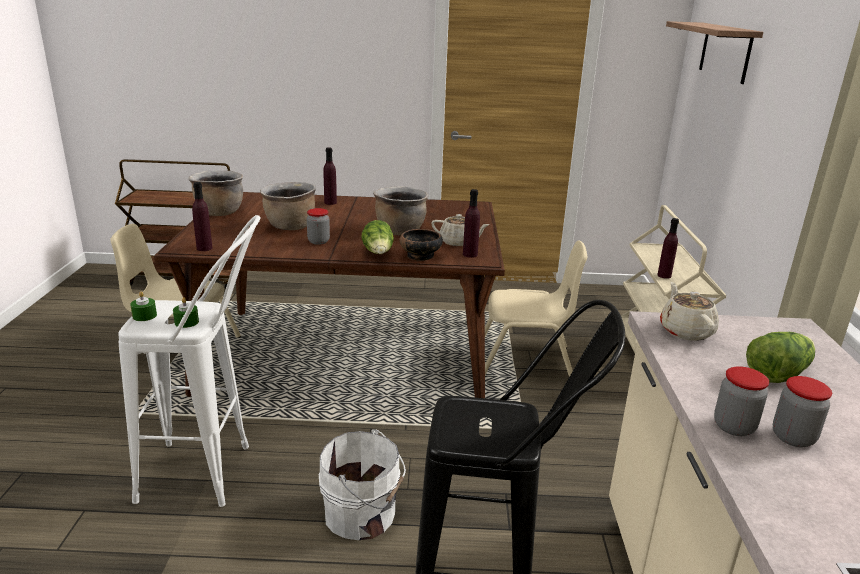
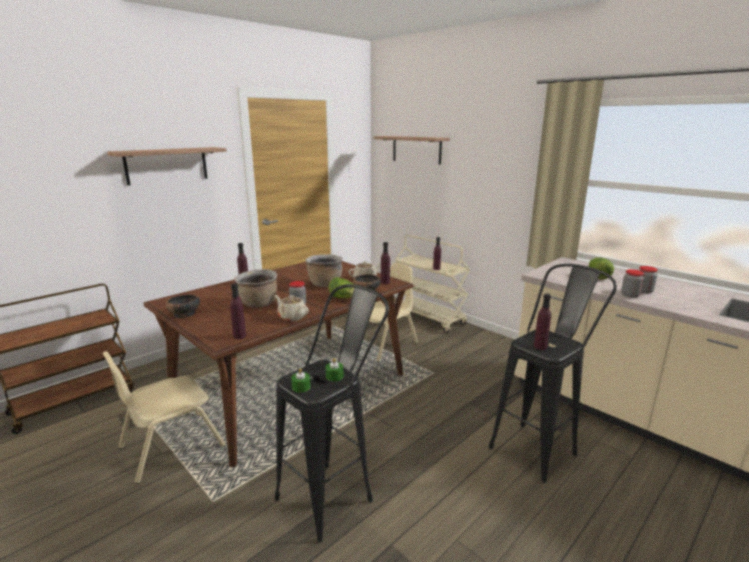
camera: 45 degrees left, 5 degrees down
(213, 474) = (335, 492): white stool -> black stool
(219, 212) = (184, 314): brown cooking pot -> bowl
(327, 38) = (167, 165): none -> shelf
(363, 515) = (439, 452): white bucket -> none
(458, 422) = (540, 347): none -> purple bottle
(685, 331) = (550, 274): beige teapot -> beige teapot (292, 317)

